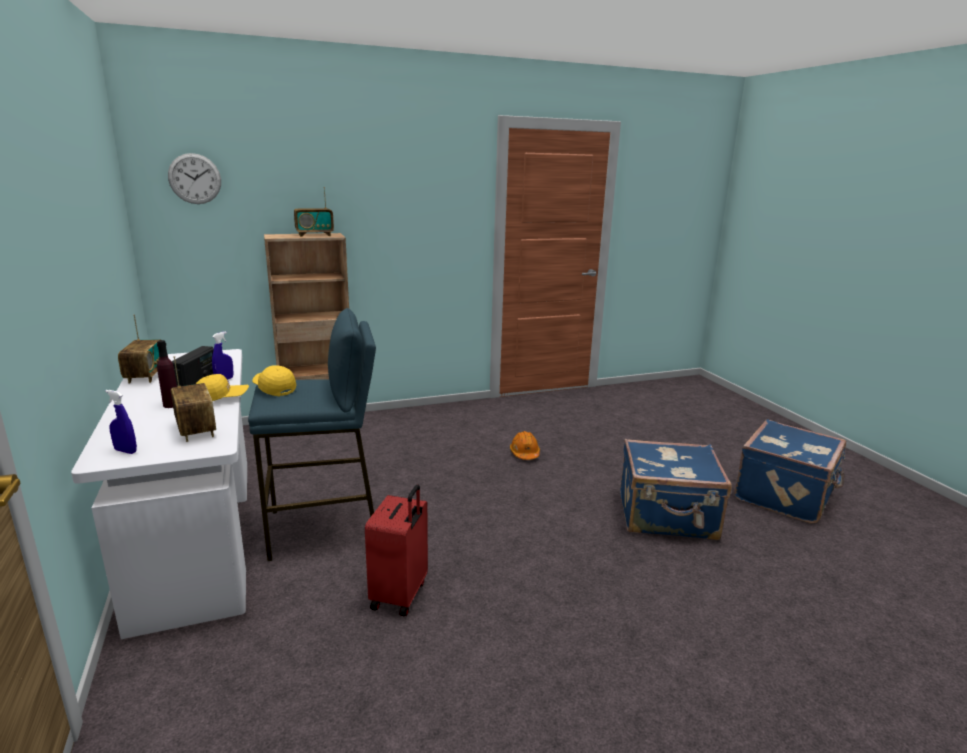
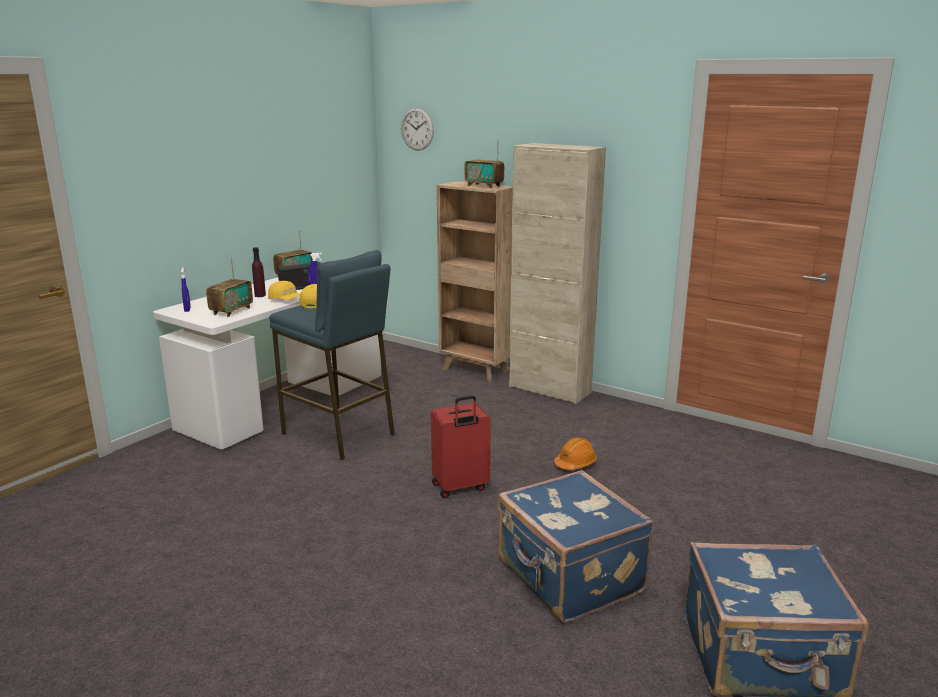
camera: 55 degrees right, 0 degrees up
(400, 595) = (291, 491): red suitcase -> red suitcase (460, 487)
(402, 415) = (549, 389): none -> beige cabinet

